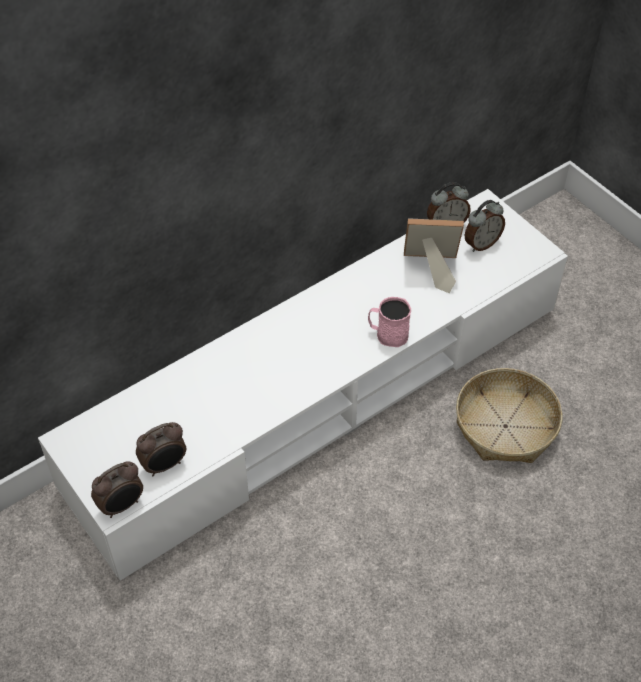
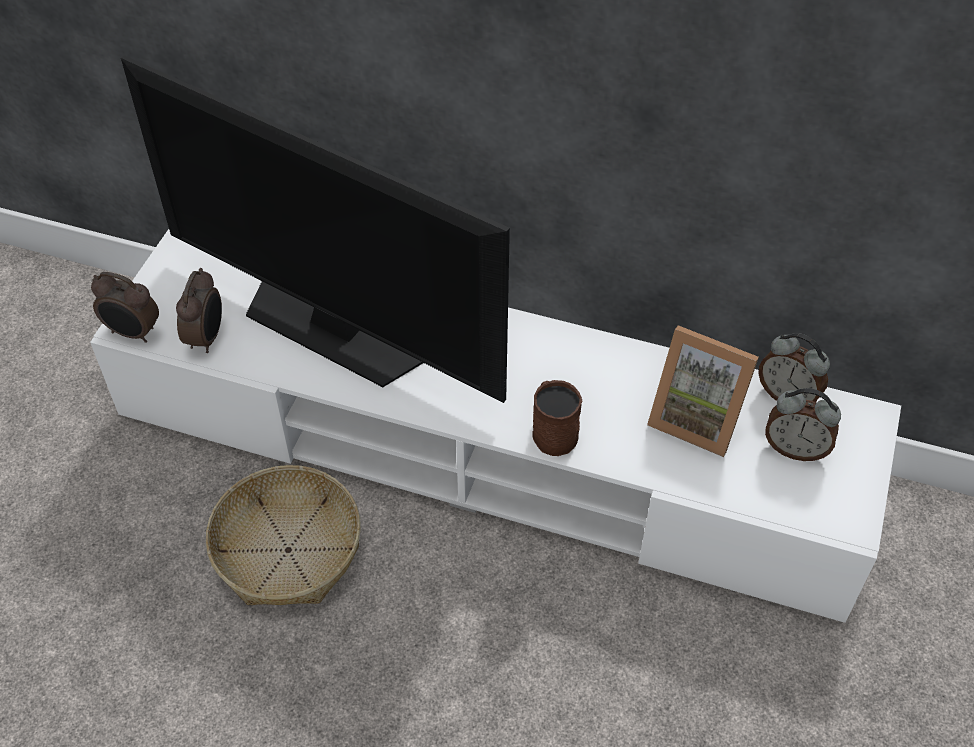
camera: 55 degrees right, 0 degrees up
(165, 465) = (207, 337): alarm clock -> alarm clock turned 105 degrees counterclockwise
(219, 394) = (335, 327): none -> television
(387, 334) = (552, 431): pink mug -> brown mug
(430, 269) = (697, 417): picture frame -> picture frame turned 150 degrees clockwise
(505, 426) = (603, 669): basket -> basket (289, 550)

